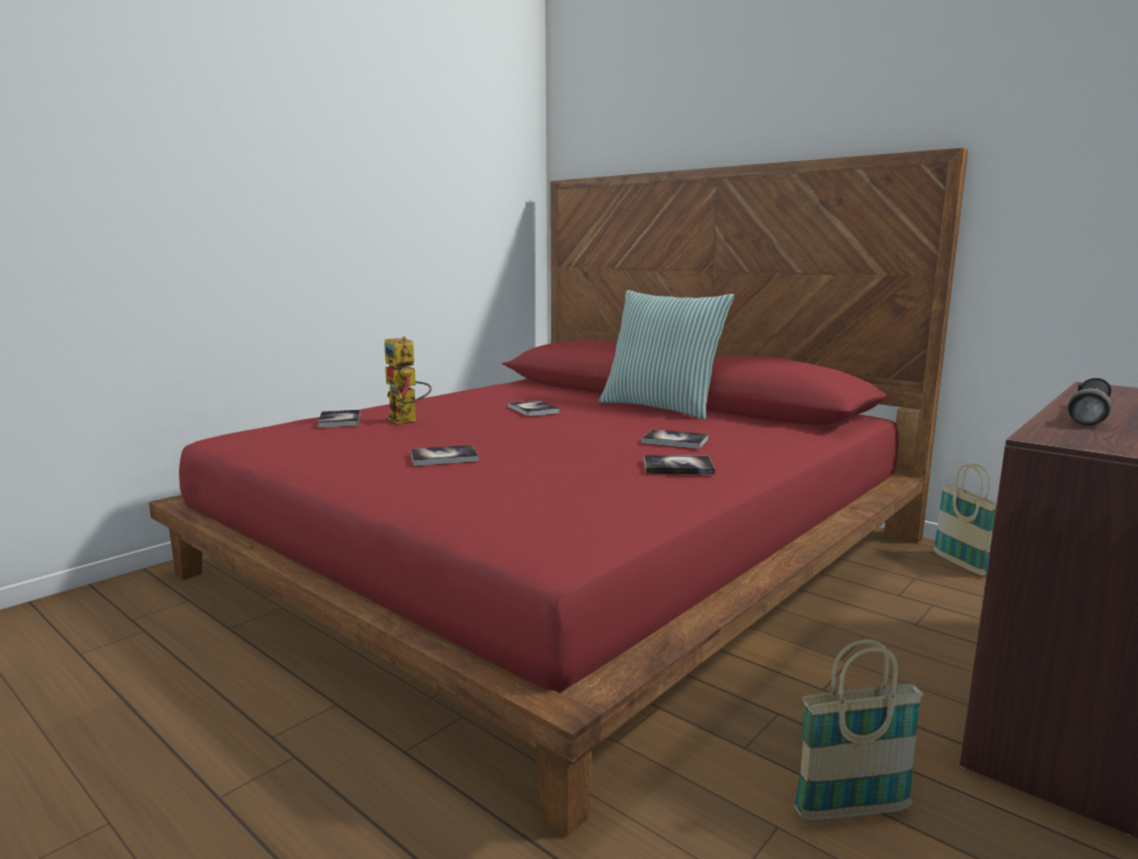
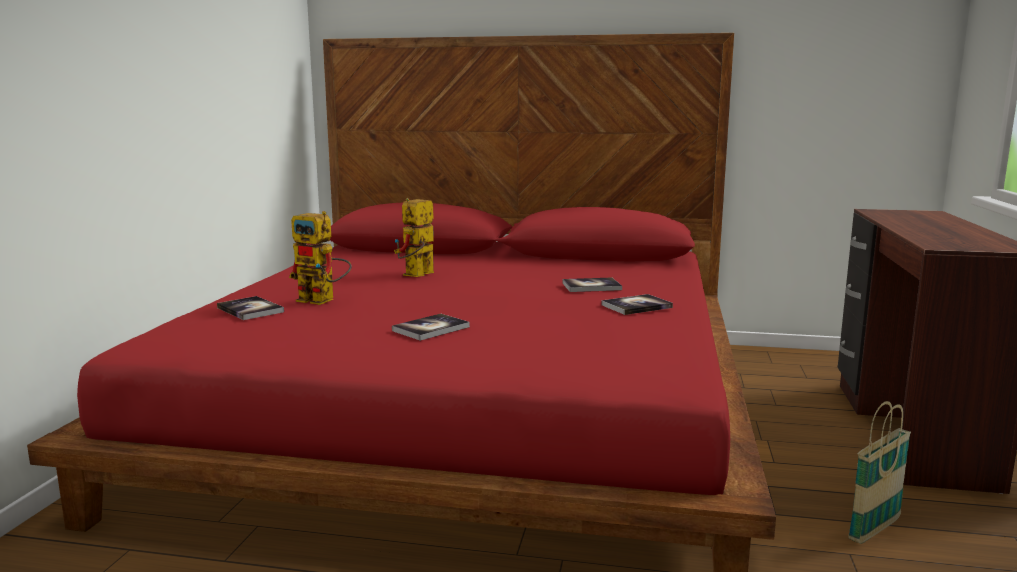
camera: 30 degrees left, 0 degrees up
(533, 410) = (416, 275): book -> toy robot
(661, 408) = (518, 261): pillow -> none
(960, 564) = (755, 357): basket -> none
(1089, 415) = (921, 230): black flashlight -> none

